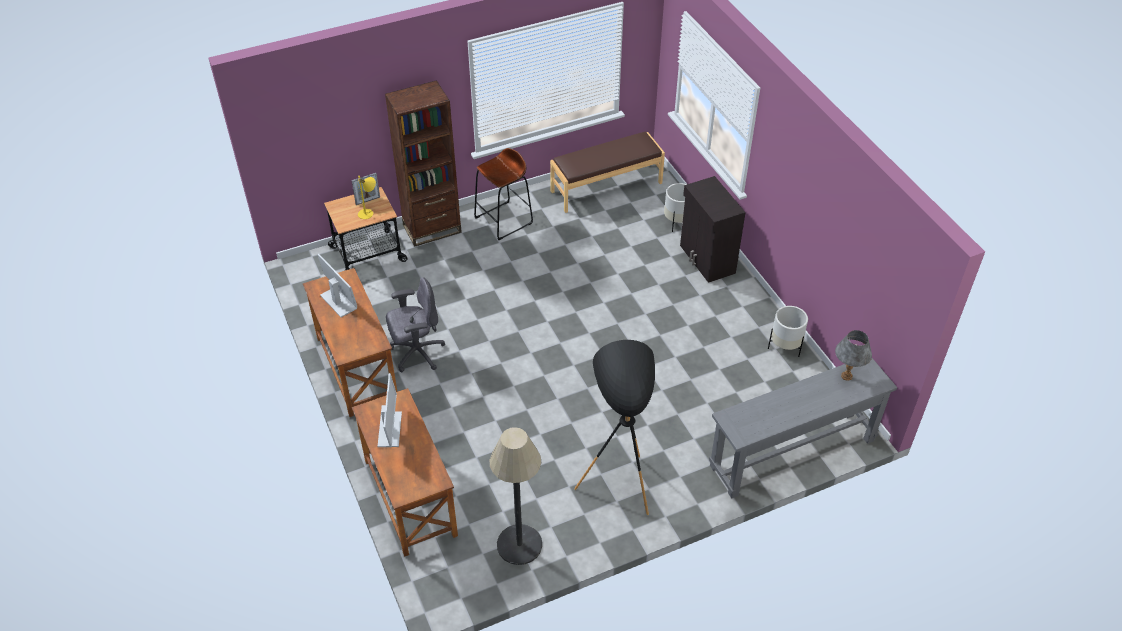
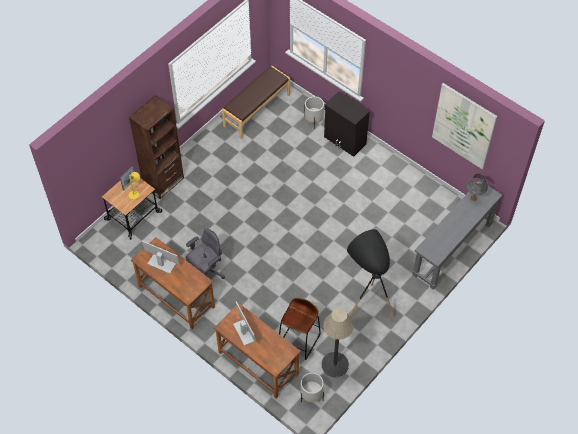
camera: 25 degrees left, 10 degrees up
(504, 220) = (206, 159): brown stool -> brown stool (299, 340)
(785, 346) = (417, 183): white planter -> white planter (311, 395)
(863, 251) = (464, 126): none -> picture

